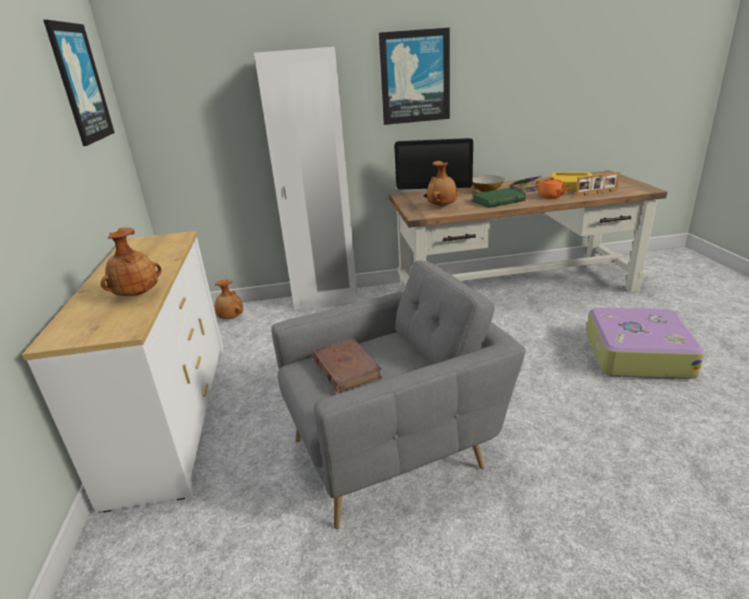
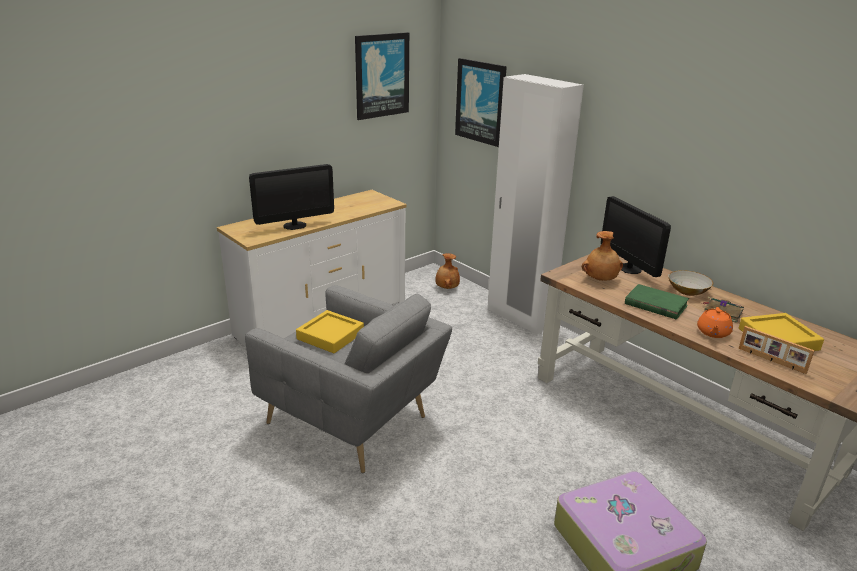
camera: 55 degrees right, 0 degrees up
(137, 294) = (294, 225): brown vase -> monitor
(346, 368) = (330, 336): brown book -> yellow tray
(415, 77) = (659, 136): picture -> picture (481, 102)

